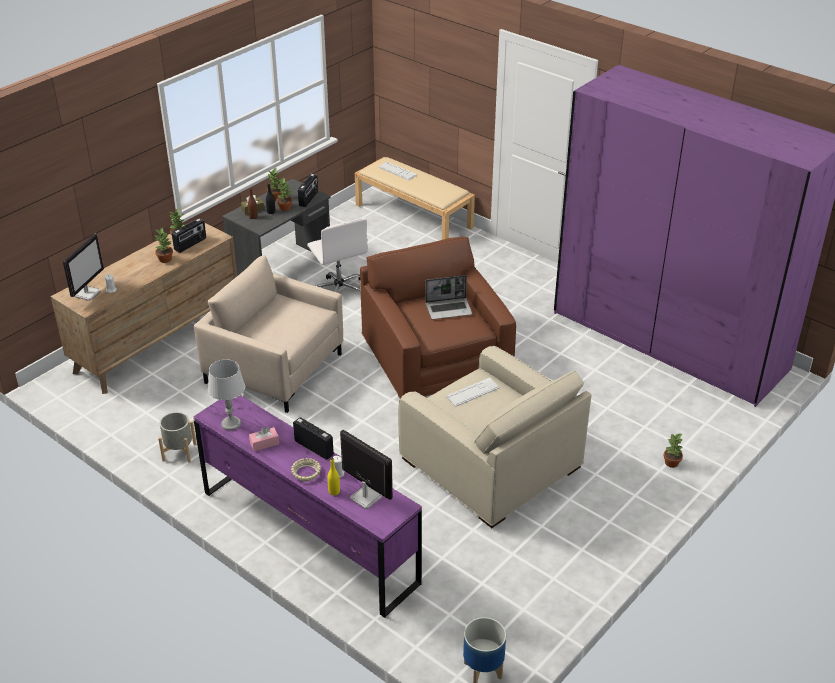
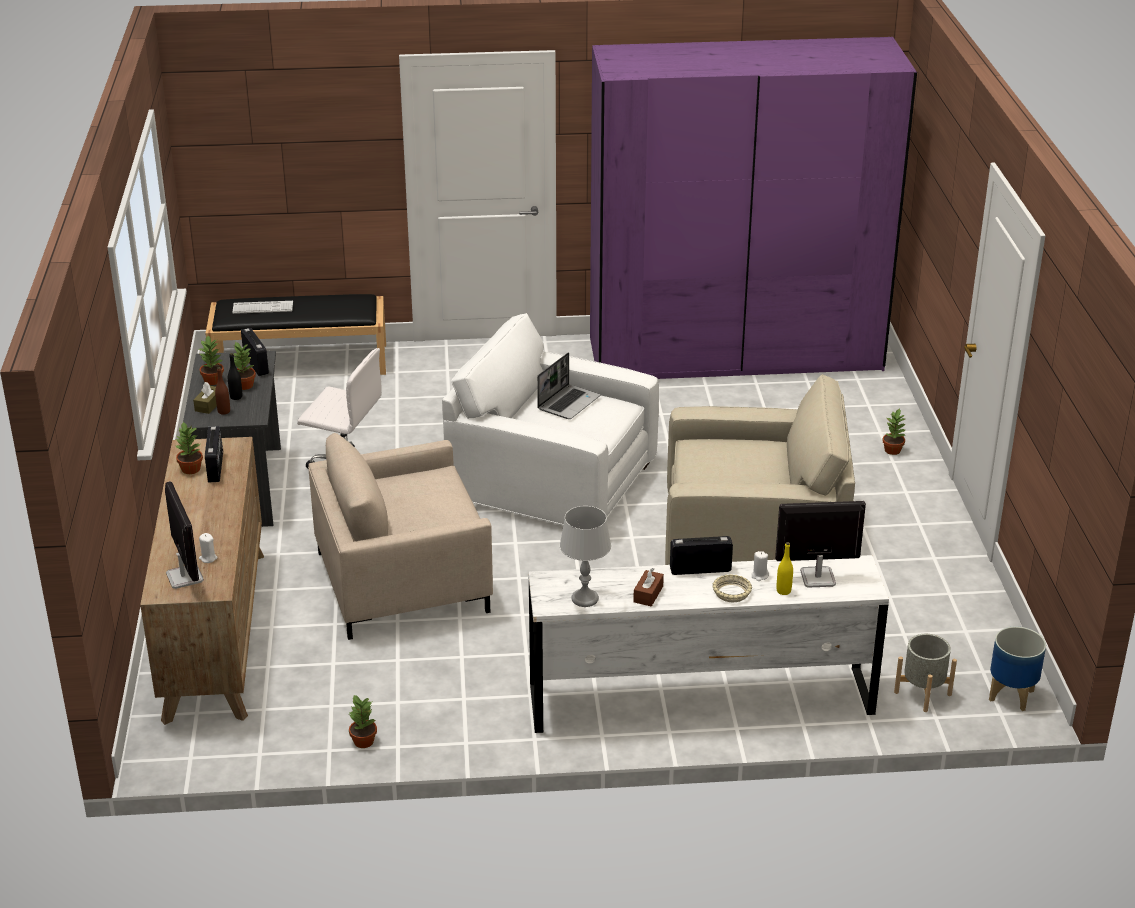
camera: 45 degrees left, 5 degrees down
(165, 259) = (214, 496): potted plant -> potted plant (363, 741)
(179, 452) = (439, 716): grey planter -> grey planter (923, 693)
(264, 443) = (648, 594): pink tissue box -> brown tissue box
(309, 536) = (700, 699): purple dresser -> white dresser
(414, 216) = (301, 361): beige bench -> black bench
(435, 357) = (552, 480): brown armchair -> white armchair
(472, 392) = (716, 459): keyboard -> none

